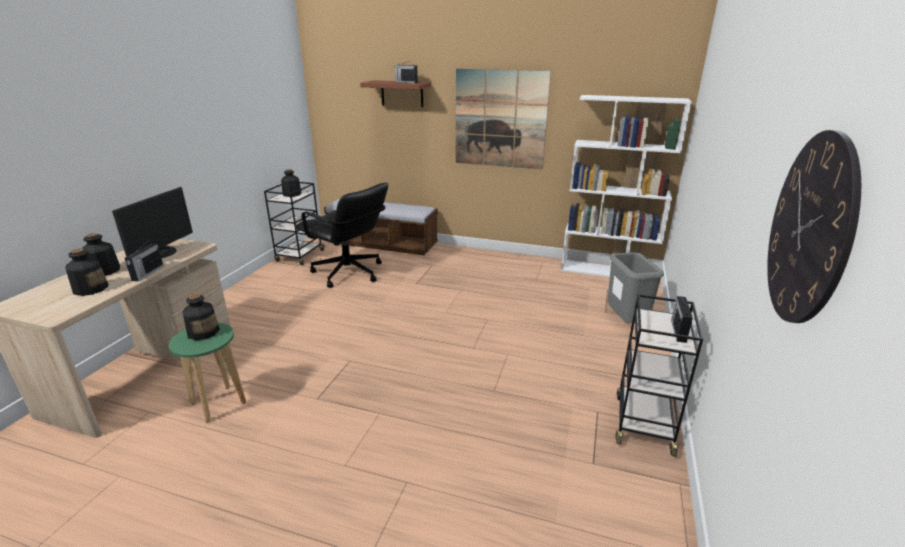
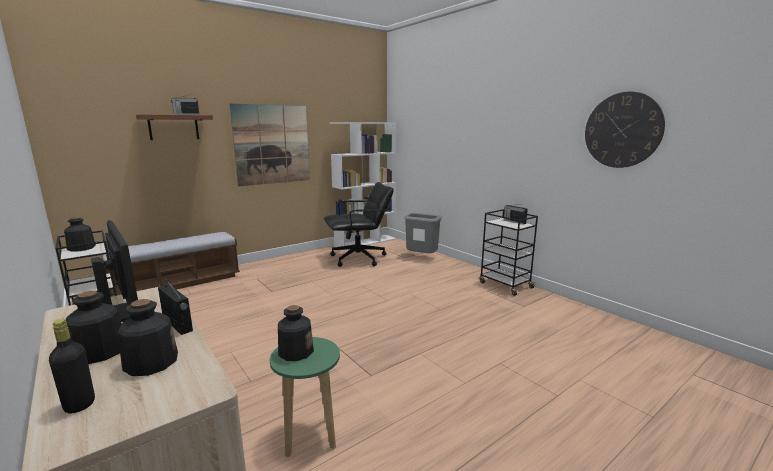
camera: 55 degrees left, 10 degrees down
(42, 293) = (79, 405): none -> black bottle
(348, 273) = (195, 311): black office chair -> black office chair (359, 258)

